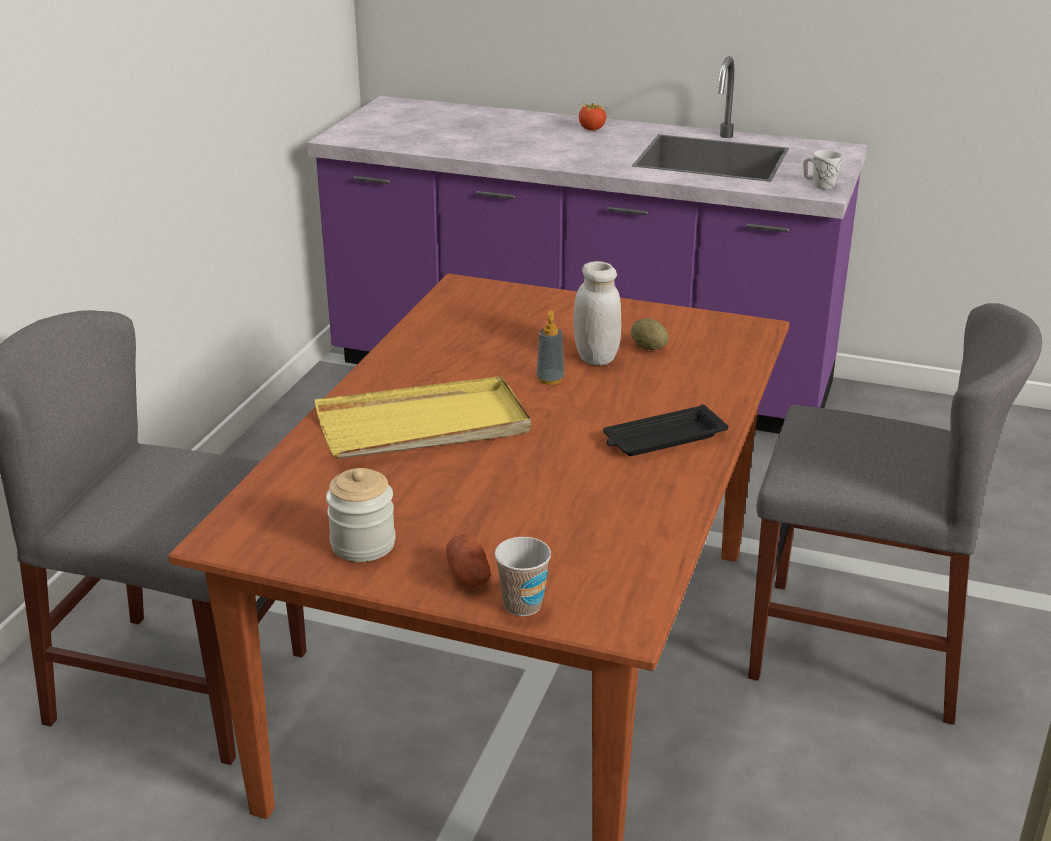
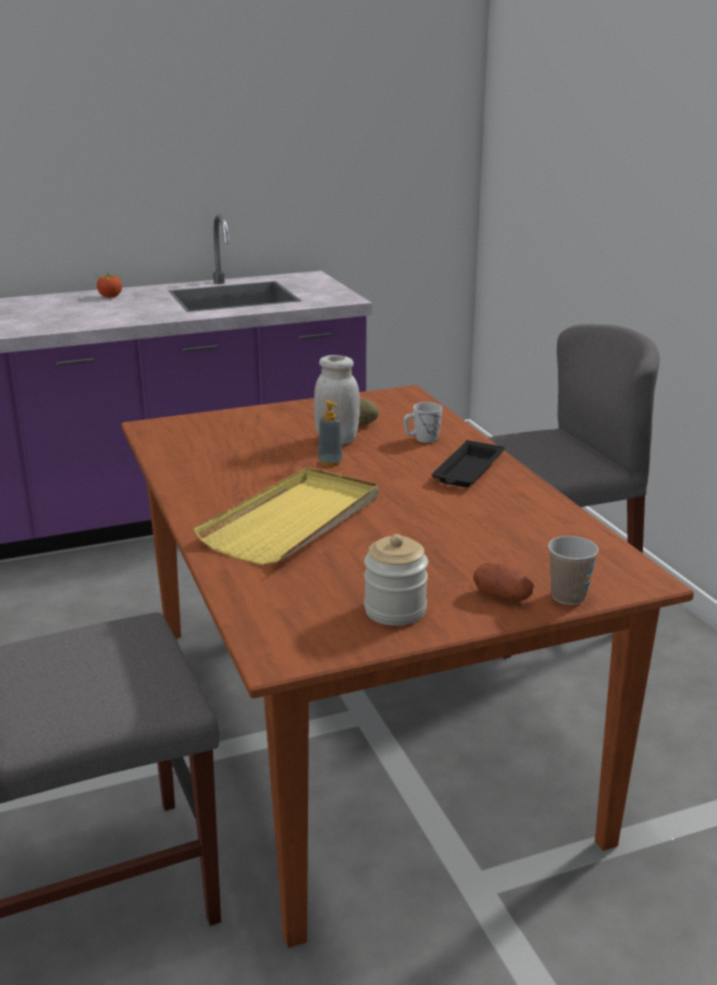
camera: 40 degrees left, 5 degrees down
(819, 185) = (337, 296): white mug -> white mug (421, 439)

